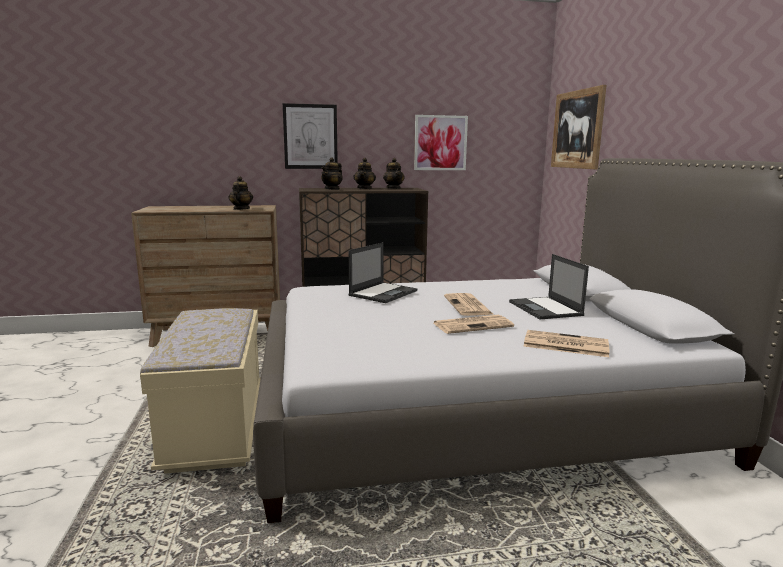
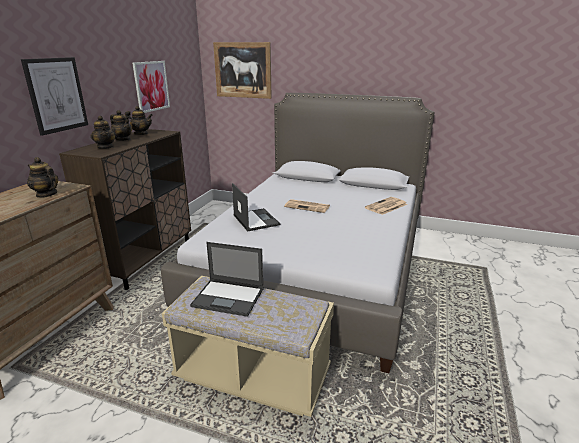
camera: 60 degrees left, 10 degrees up
(473, 325) = (341, 215): newspaper -> none
(546, 309) = (331, 193): laptop -> laptop (229, 297)

